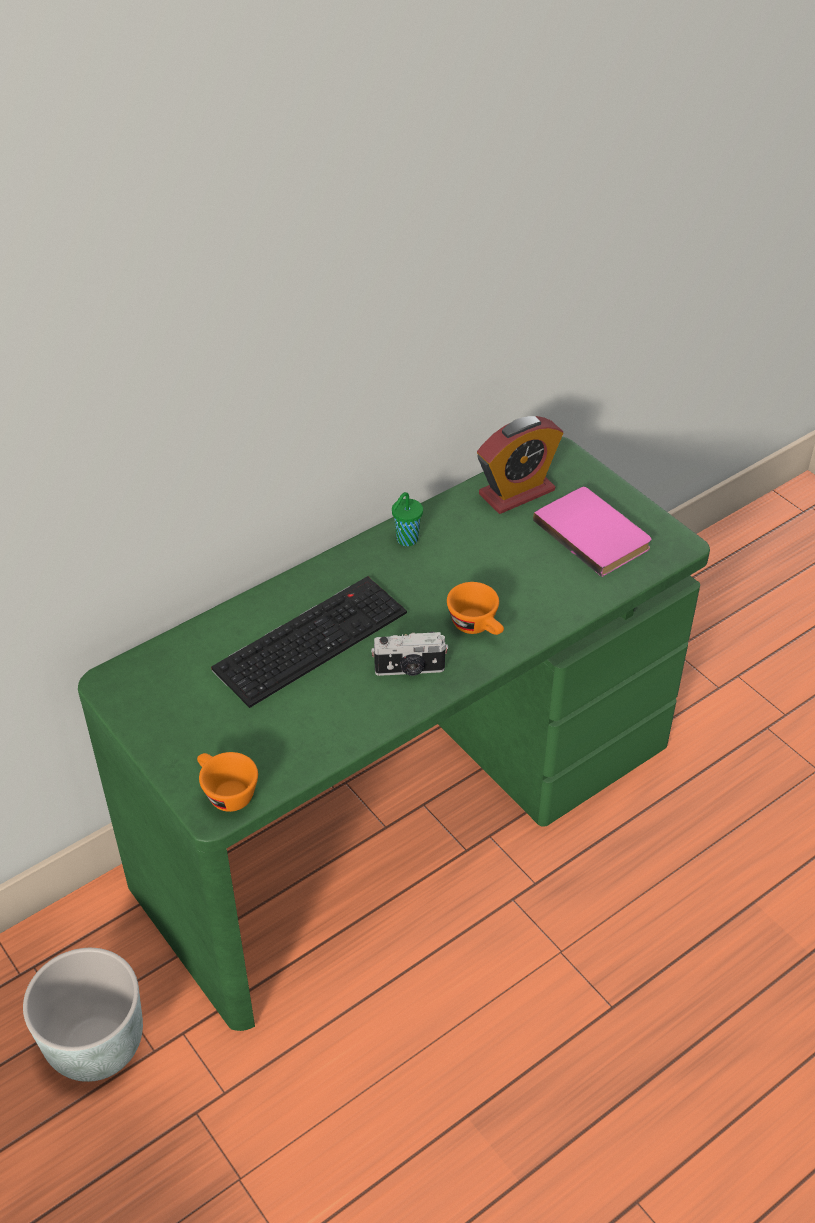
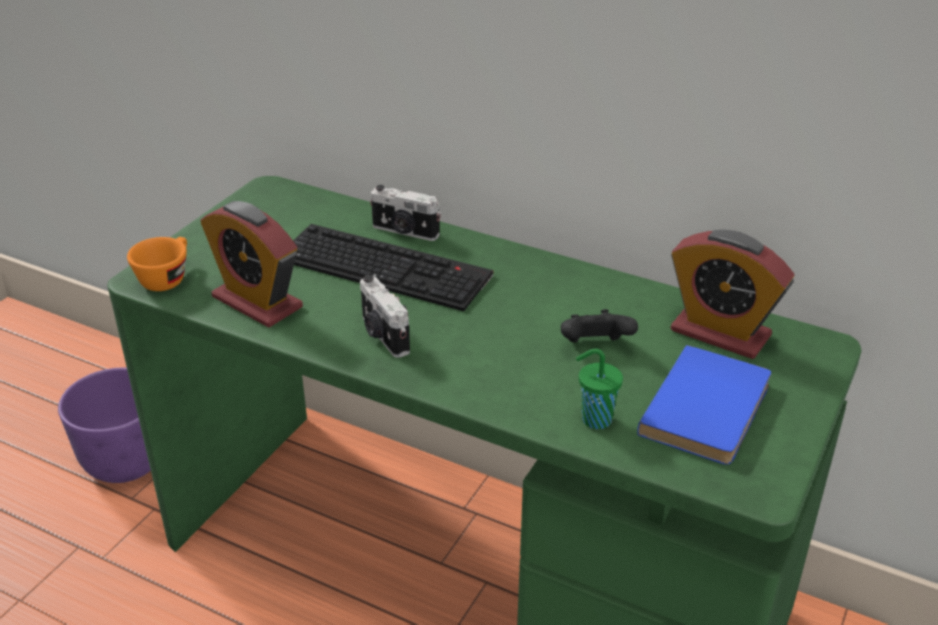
camera: 65 degrees right, 10 degrees down
(96, 1047) = (124, 463): grey planter -> purple planter
(263, 611) = (405, 232): none -> camera
(310, 737) = (257, 302): none -> alarm clock
(406, 540) = (571, 282): green cup -> green cup (594, 419)
(477, 626) = (479, 363): orange cup -> none
(495, 559) = (594, 347): none -> black game controller
(594, 533) = (710, 410): pink book -> blue book

